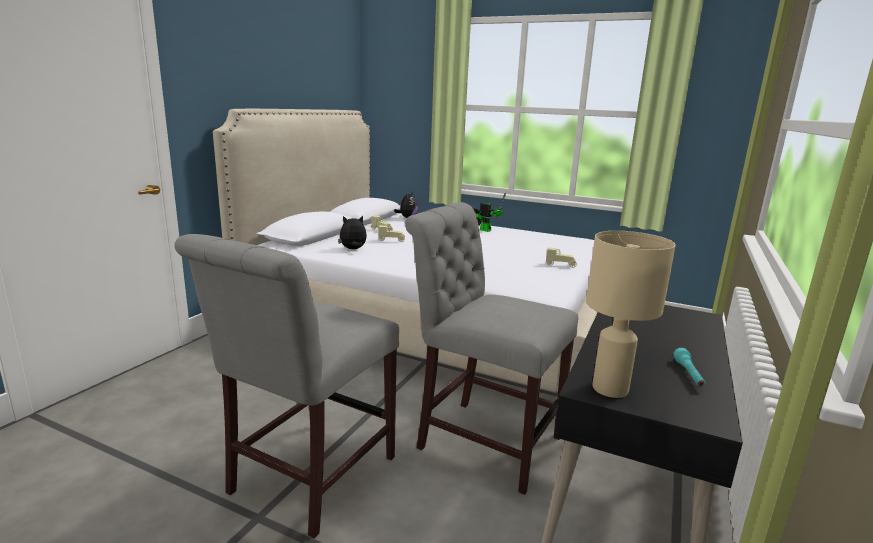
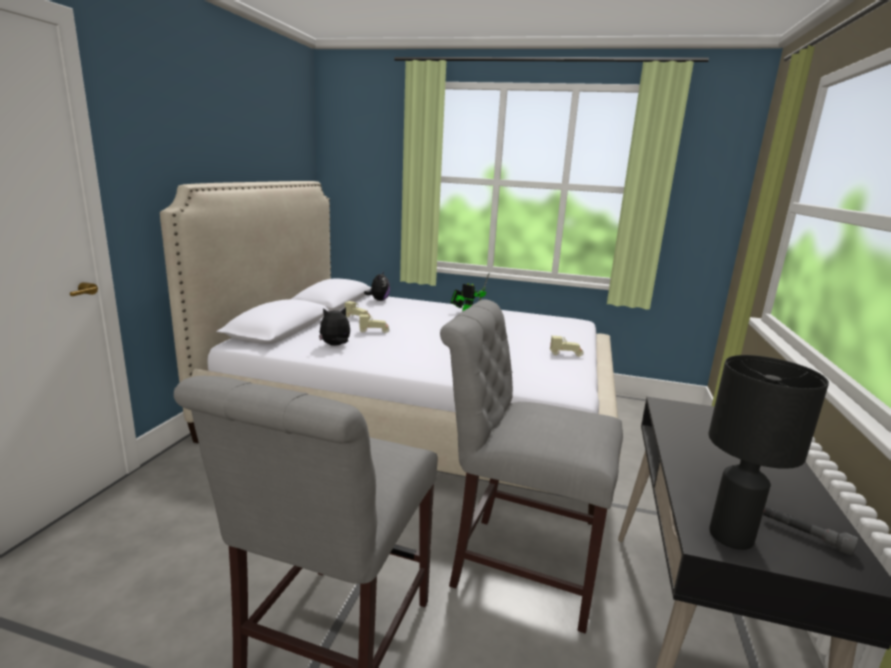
camera: 10 degrees left, 0 degrees up
(609, 388) = (729, 535): beige table lamp -> black table lamp
(680, 395) = (805, 535): none -> grey flashlight
(689, 375) = (794, 504): turquoise flashlight -> none

